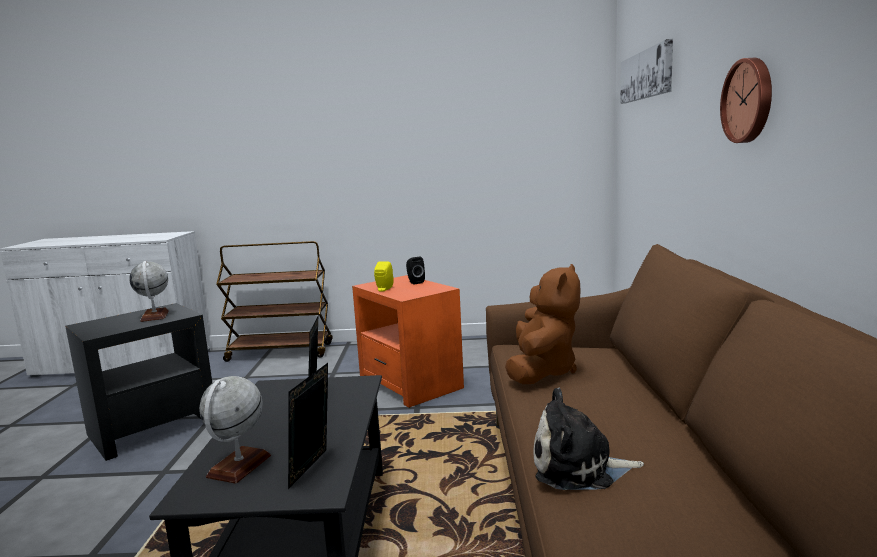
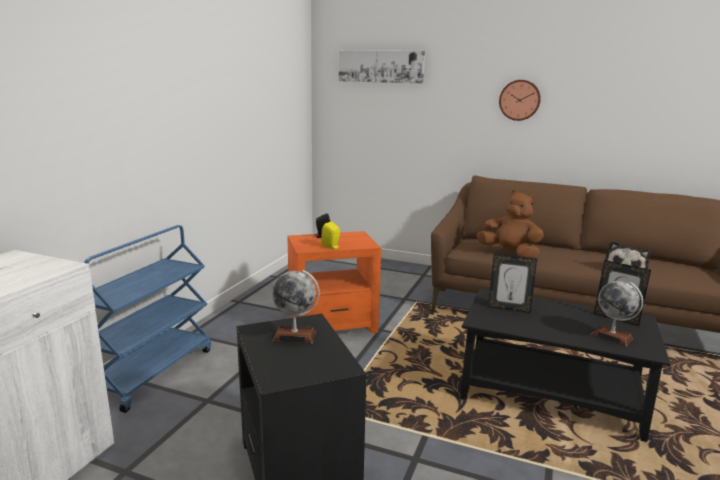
camera: 70 degrees left, 5 degrees up
(281, 352) = (152, 372): brown cart -> blue cart

